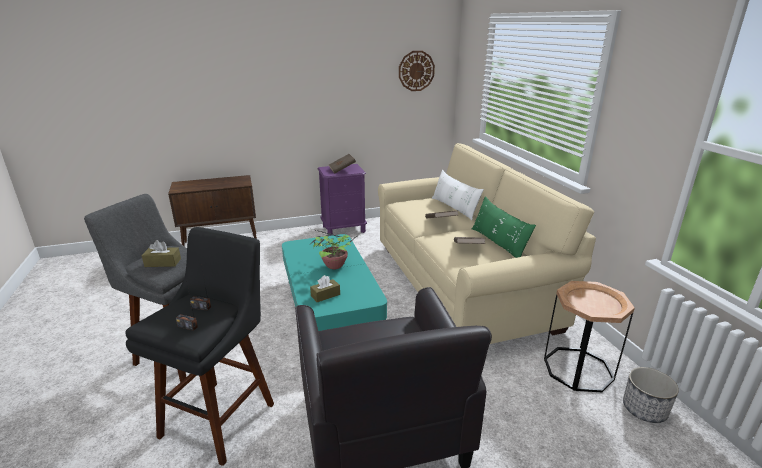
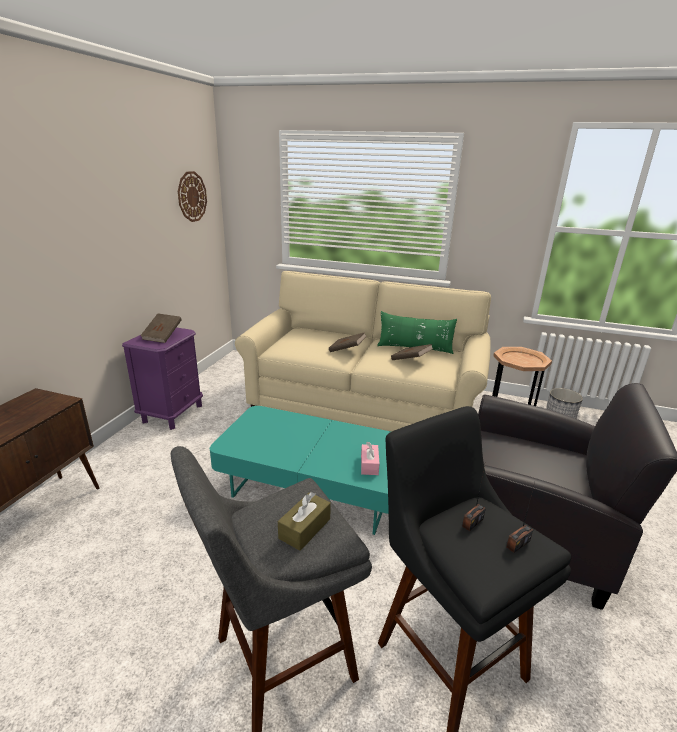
camera: 55 degrees left, 0 degrees up
(325, 295) = (369, 465): brown tissue box -> pink tissue box
(333, 265) = (313, 438): potted plant -> none
(454, 208) = (327, 335): white pillow -> none

